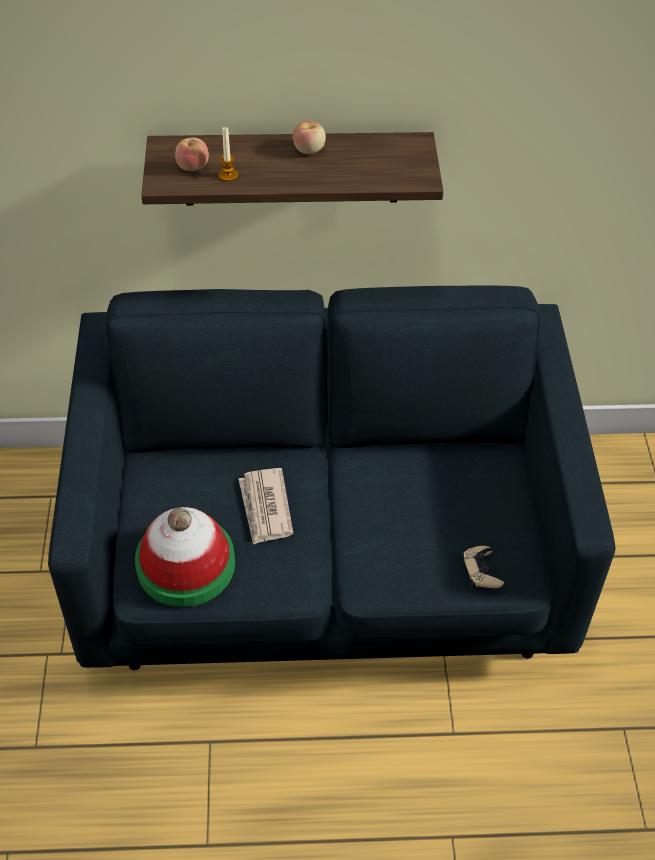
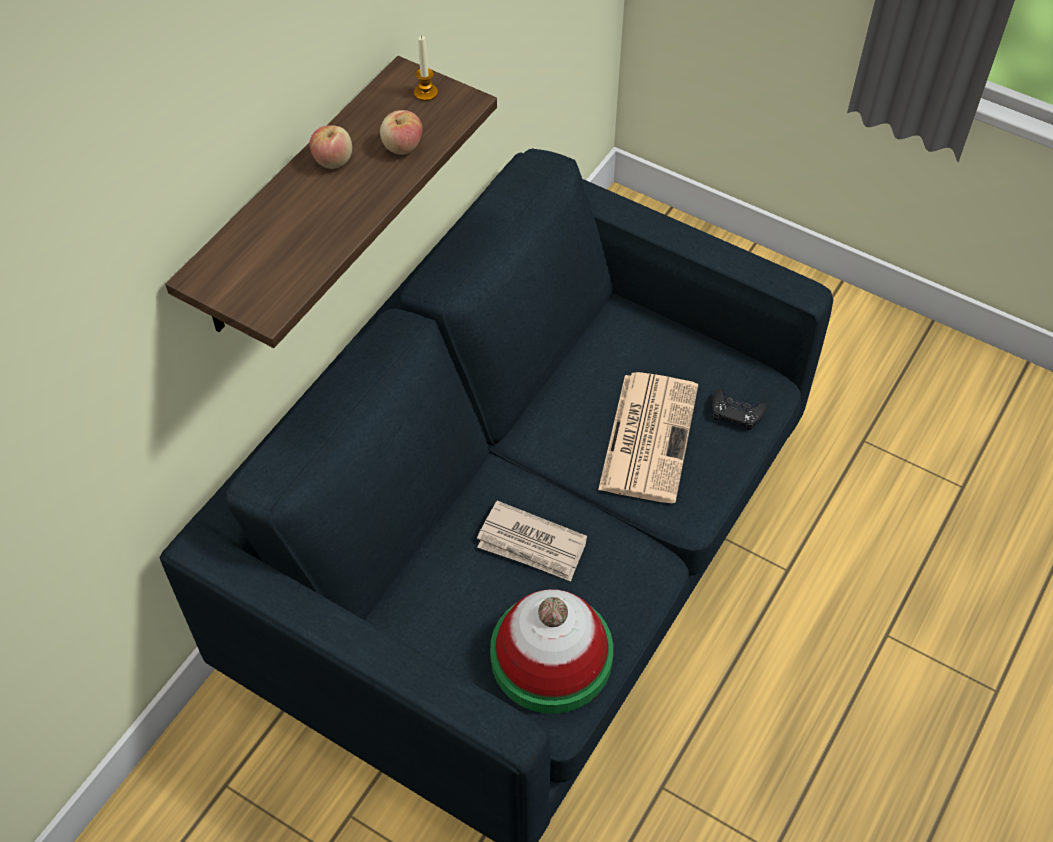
camera: 55 degrees left, 5 degrees up
(192, 167) = (265, 270): apple -> apple (402, 147)
(228, 175) = (311, 247): candle -> candle (425, 93)
(412, 527) = (648, 435): none -> newspaper
(481, 571) = (736, 412): beige game controller -> black game controller

